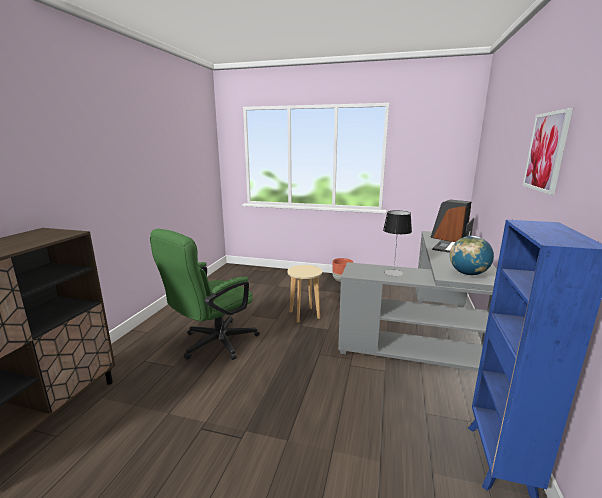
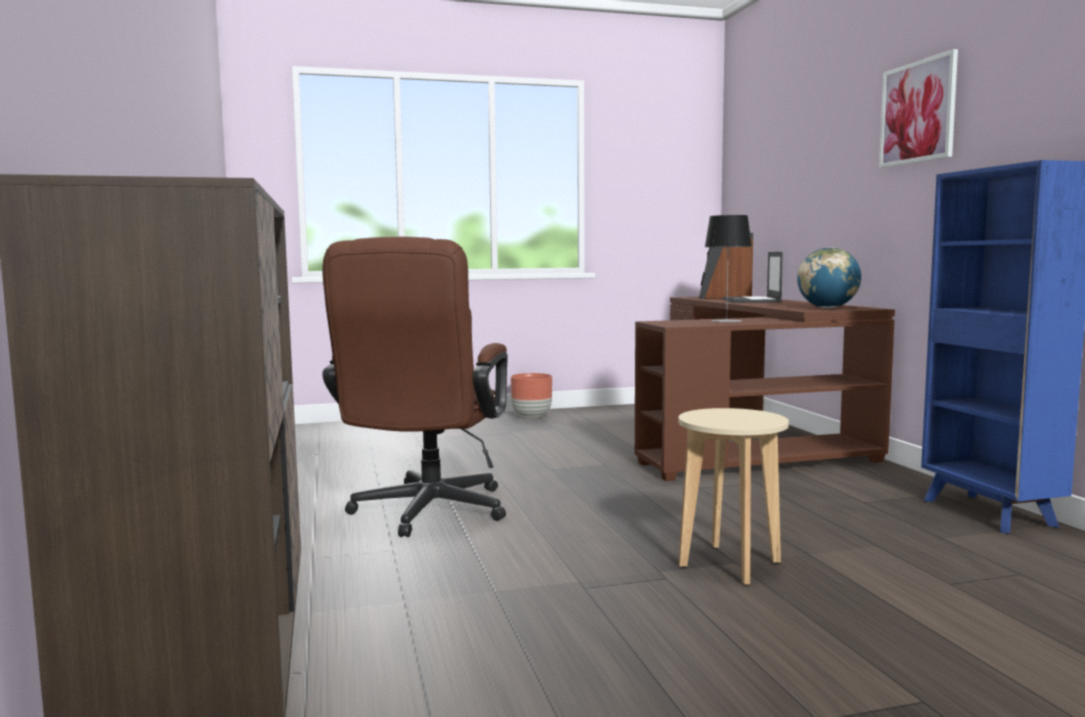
camera: 30 degrees left, 10 degrees down
(213, 344) = (425, 514): green office chair -> brown office chair
(304, 315) = (536, 458): beige stool -> beige stool (729, 564)
(429, 331) = (751, 441): grey desk -> brown desk

